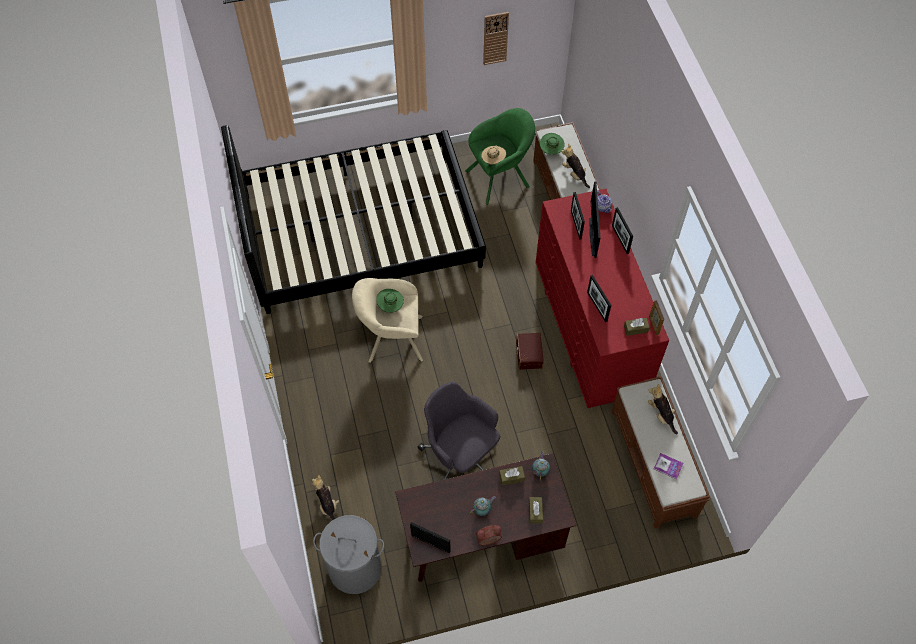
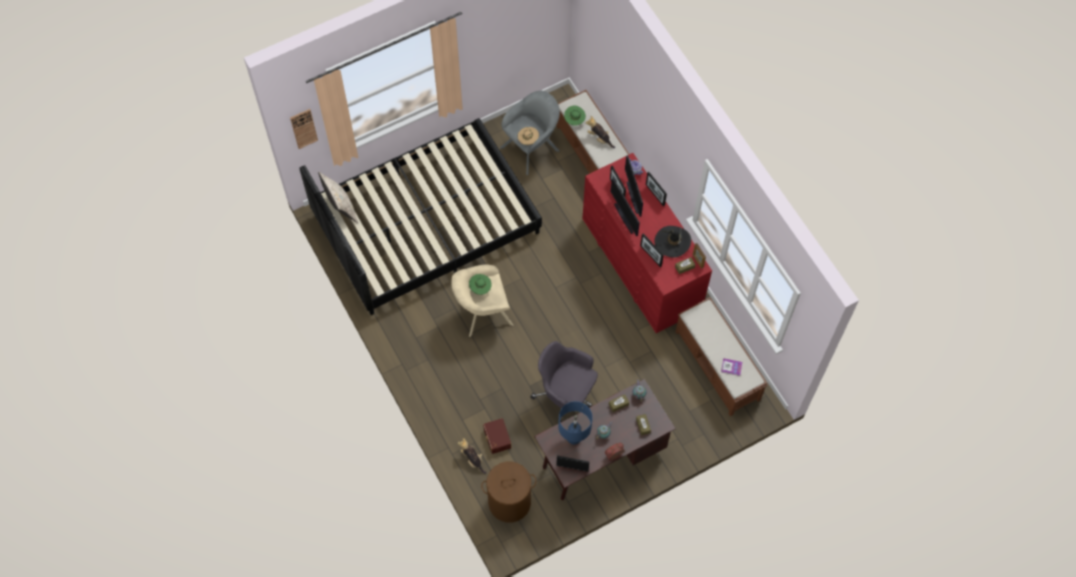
camera: 15 degrees left, 5 degrees up
(266, 189) = (340, 207): none -> beige pillow
(355, 567) = (509, 502): grey laundry basket -> brown laundry basket
(444, 506) = (574, 438): none -> blue table lamp
(495, 38) = (512, 41): wall clock -> wall clock (303, 128)
(500, 177) = (532, 147): green armchair -> grey armchair
(528, 354) = (597, 300): brown storage box -> brown storage box (496, 438)
(576, 257) = (624, 218): none -> monitor
(628, 296) = (672, 242): none -> black hat
(661, 414) = (717, 328): plush toy -> none

